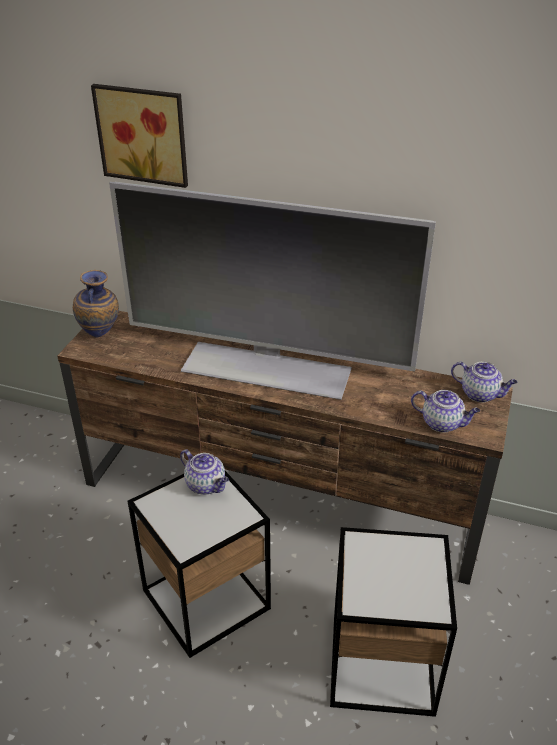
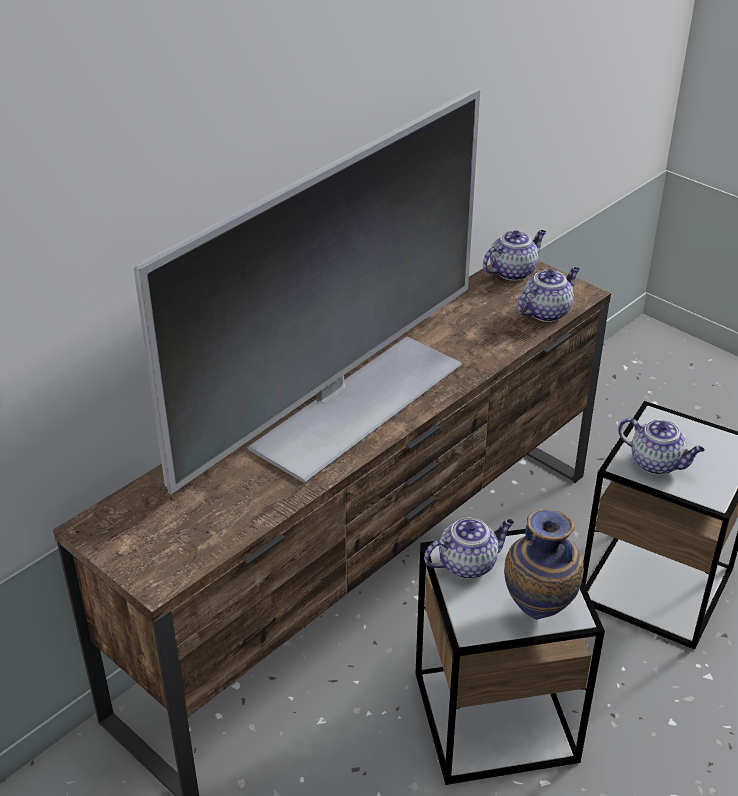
camera: 65 degrees left, 0 degrees up
(101, 337) = (143, 547): vase -> vase (539, 611)
(143, 134) = (94, 178): picture -> none
(374, 559) = (657, 463): none -> teapot

